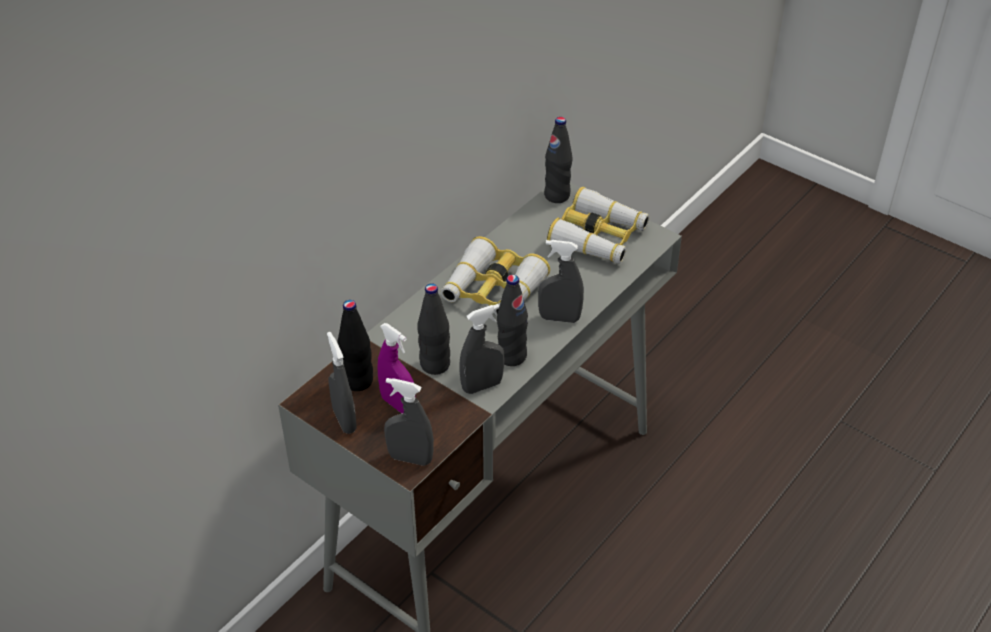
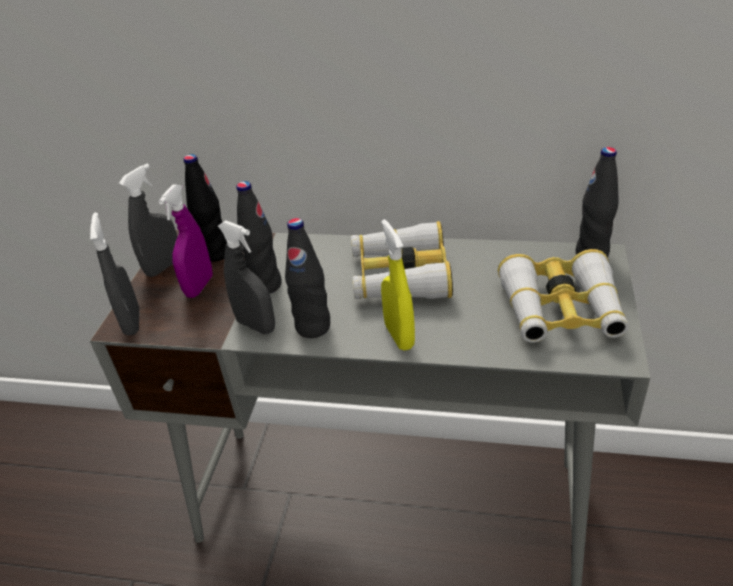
camera: 65 degrees right, 5 degrees down
(559, 318) = (399, 336): grey spray bottle -> yellow spray bottle

